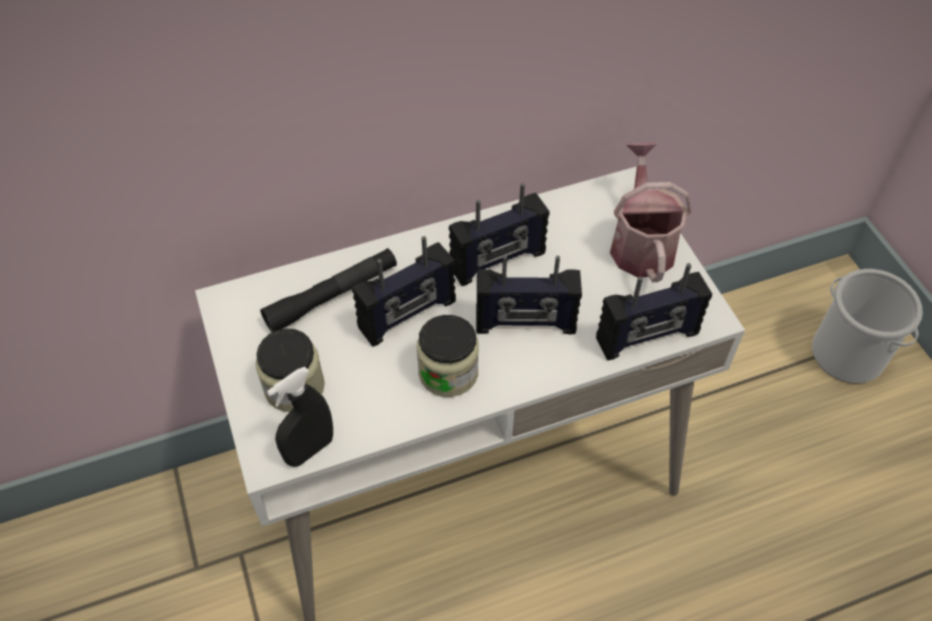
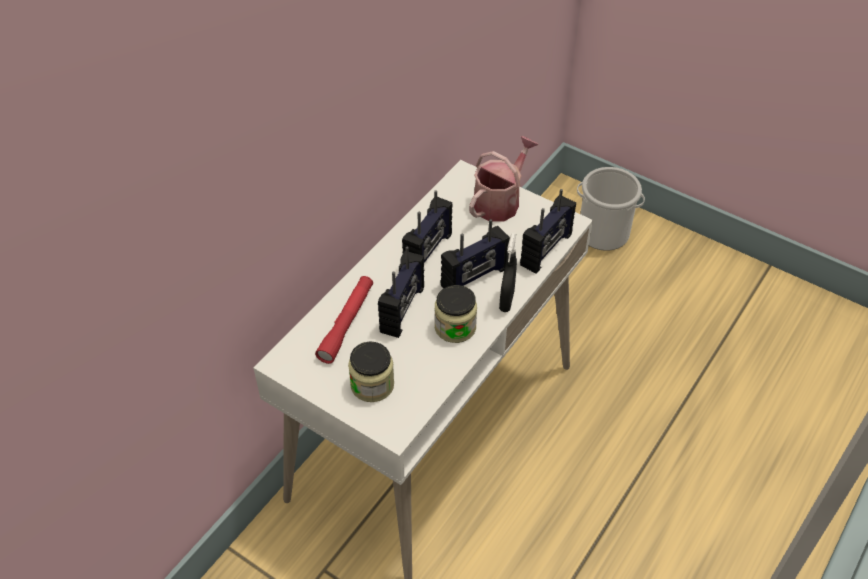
camera: 35 degrees left, 5 degrees down
(310, 450) = (414, 412): black spray bottle -> black spray bottle (506, 301)
(332, 296) = (346, 323): black flashlight -> red flashlight
(641, 243) = (500, 201): watering can -> watering can turned 75 degrees clockwise

